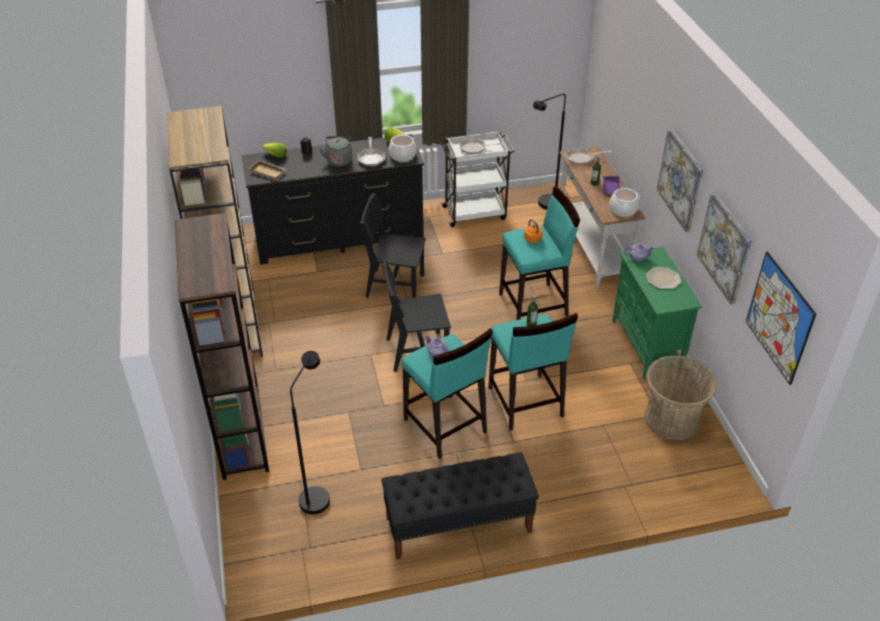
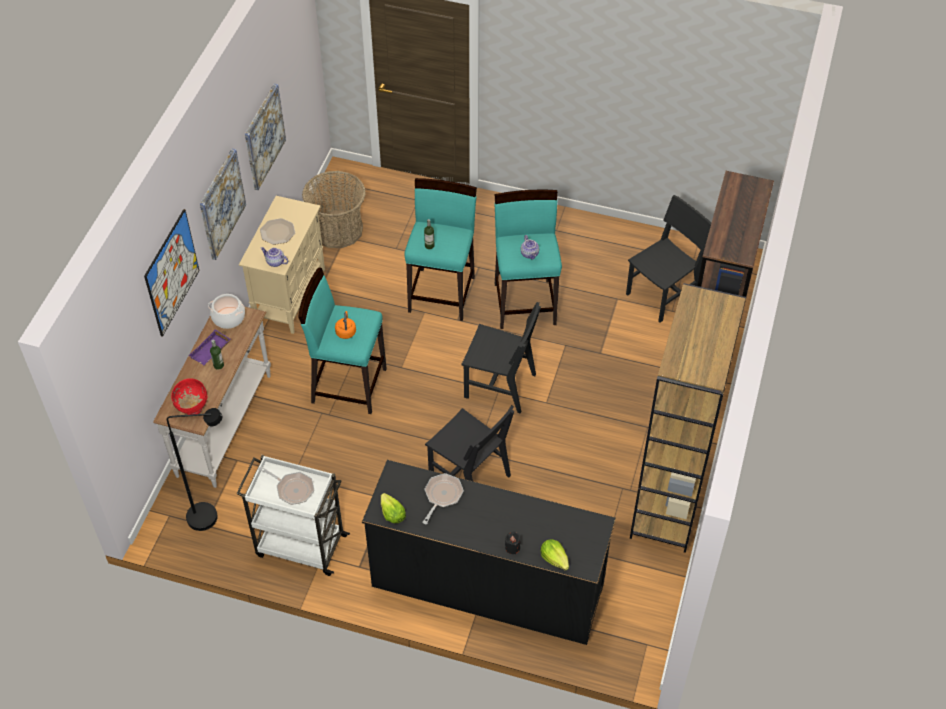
camera: 150 degrees left, 10 degrees up
(268, 172) = (577, 530): beige tray -> none
(317, 494) = (663, 294): black floor lamp -> black chair
(339, 160) = (482, 510): grey kettle -> none
(402, 155) = (402, 483): cooking pot -> none
(458, 525) = (567, 228): black bench -> none
(581, 158) = (192, 408): frying pan -> red bowl
(646, 346) = (290, 295): green cabinet -> beige cabinet
(779, 317) = (301, 67): picture -> picture (172, 273)

